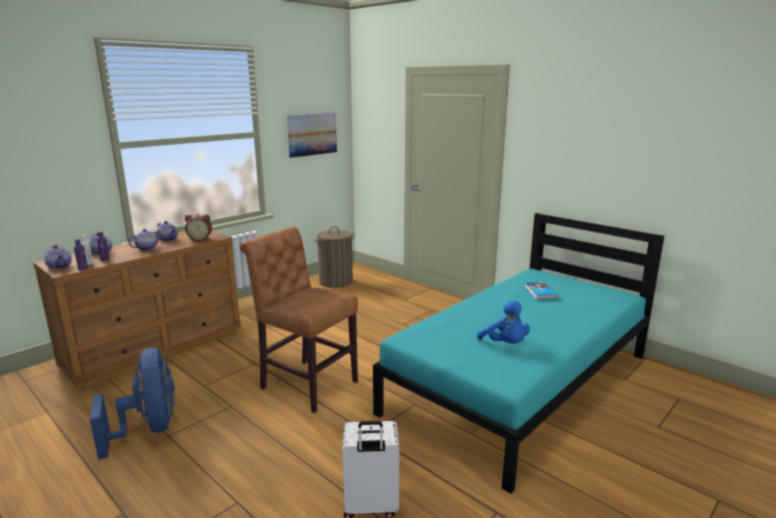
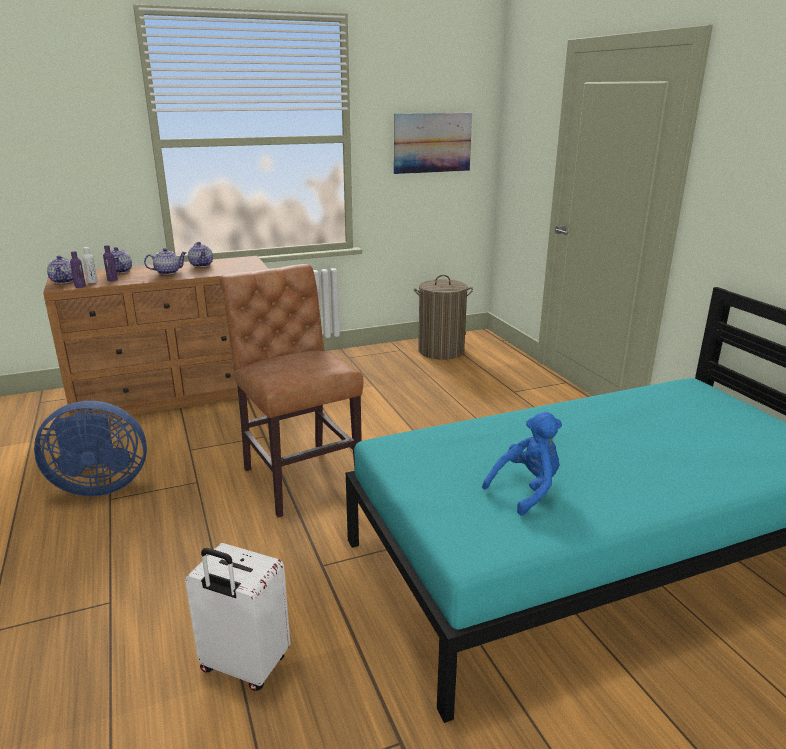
camera: 25 degrees right, 5 degrees up
(149, 429) = (99, 486): blue fan -> blue fan turned 75 degrees clockwise
(200, 239) = (234, 269): alarm clock -> none
(505, 344) = (527, 490): blue plush toy -> blue plush toy turned 120 degrees counterclockwise
(539, 292) = (666, 419): book -> none

